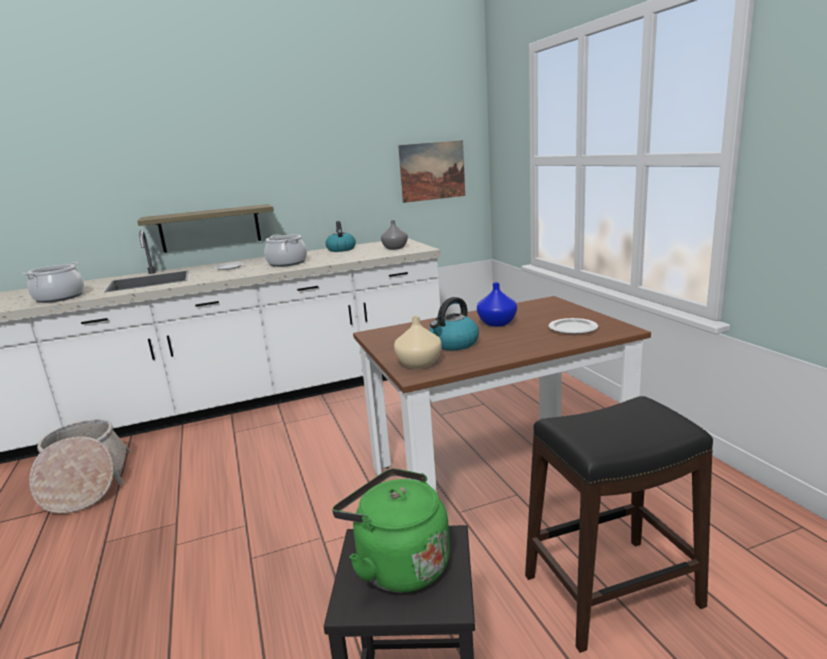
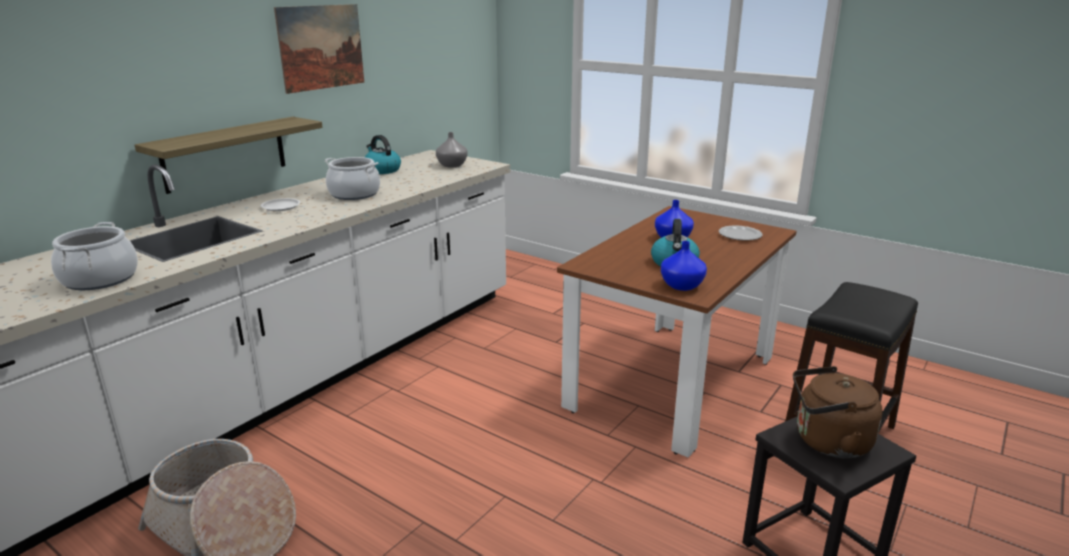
camera: 35 degrees left, 5 degrees up
(398, 564) = (827, 442): green kettle -> brown kettle
(419, 364) = (682, 286): beige vase -> blue vase
(432, 171) = (451, 70): picture -> picture (321, 47)

